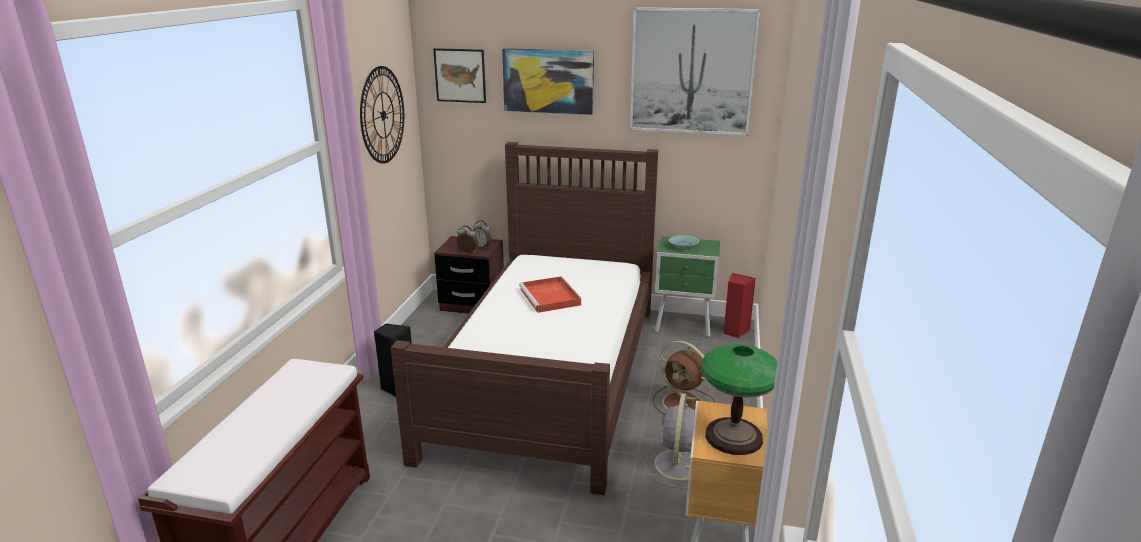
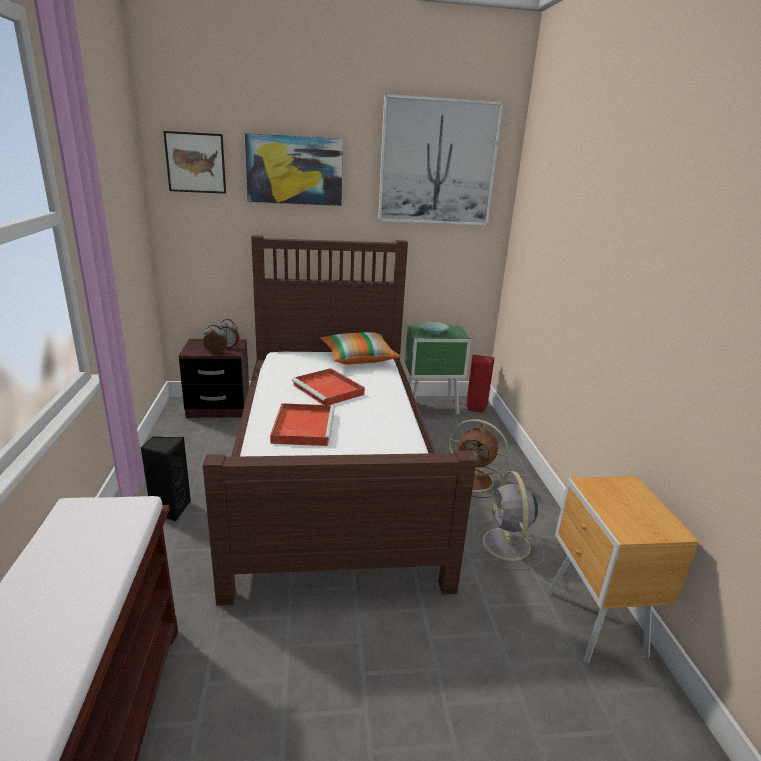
camera: 20 degrees left, 0 degrees up
(383, 115) = (117, 198): wall clock -> none
(507, 329) = (303, 426): none -> red tray
(600, 268) = (359, 358): none -> pillow
(733, 436) = (636, 512): table lamp -> none

